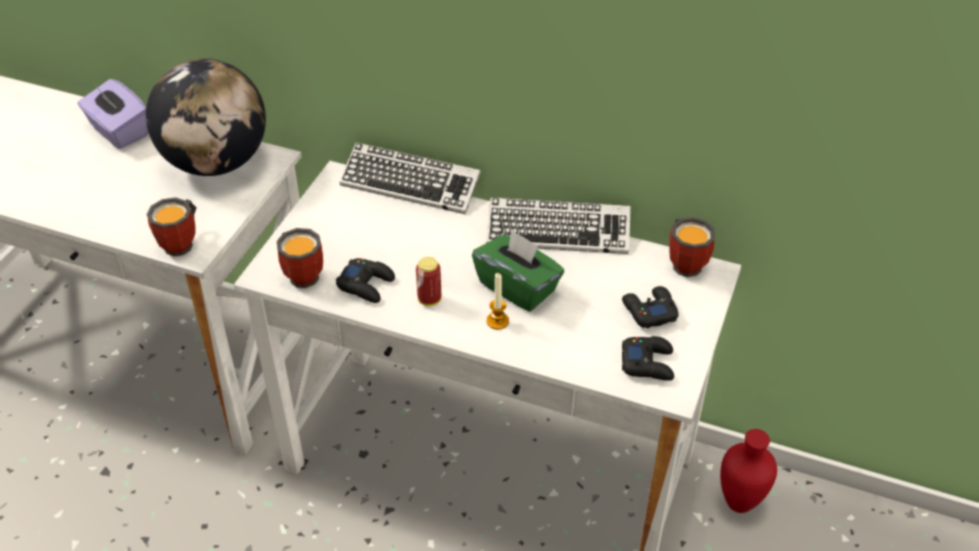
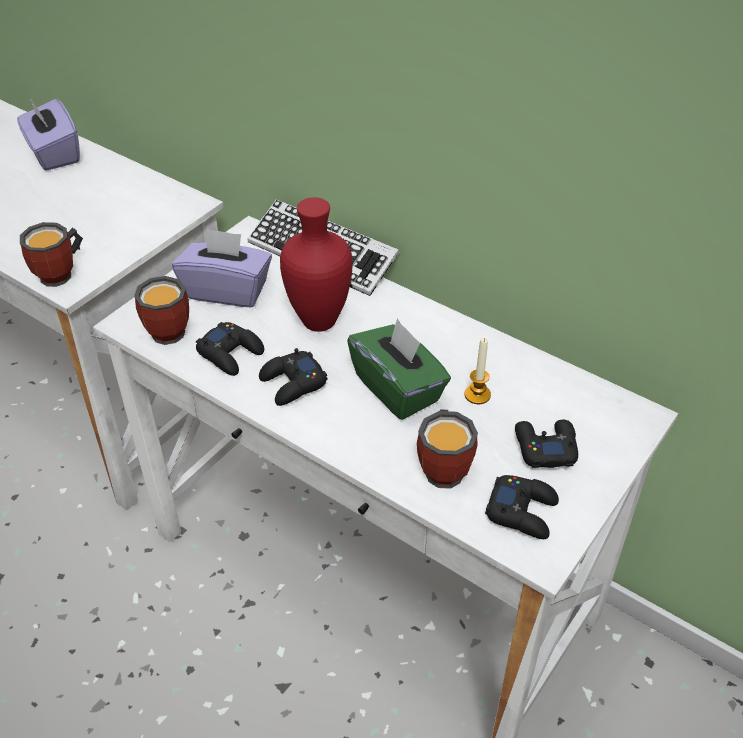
camera: 15 degrees right, 0 degrees up
(216, 163) = (133, 199): globe -> none
(340, 231) = (227, 290): none -> purple tissue box
(429, 300) = (293, 383): can -> black game controller
(497, 321) = (360, 423): candle -> candle (477, 395)
(558, 232) = (467, 335): keyboard -> none
(687, 262) = (610, 397): mug -> mug (447, 467)
(739, 504) = (639, 690): red vase -> red vase (317, 323)

